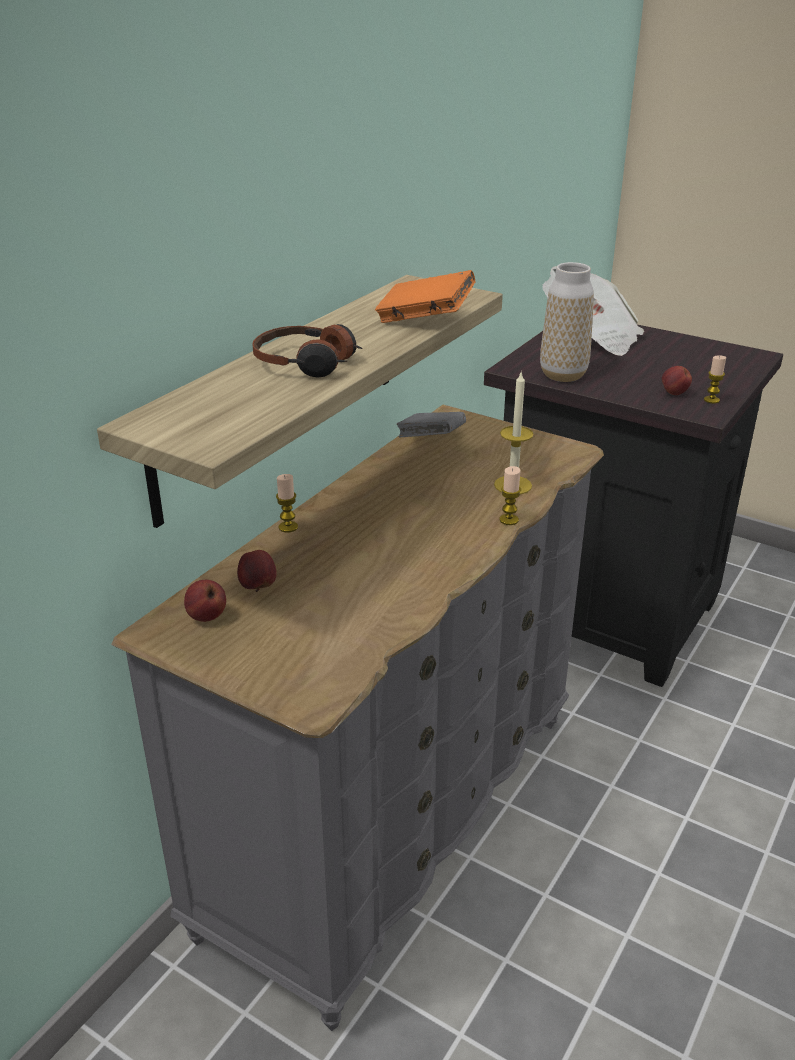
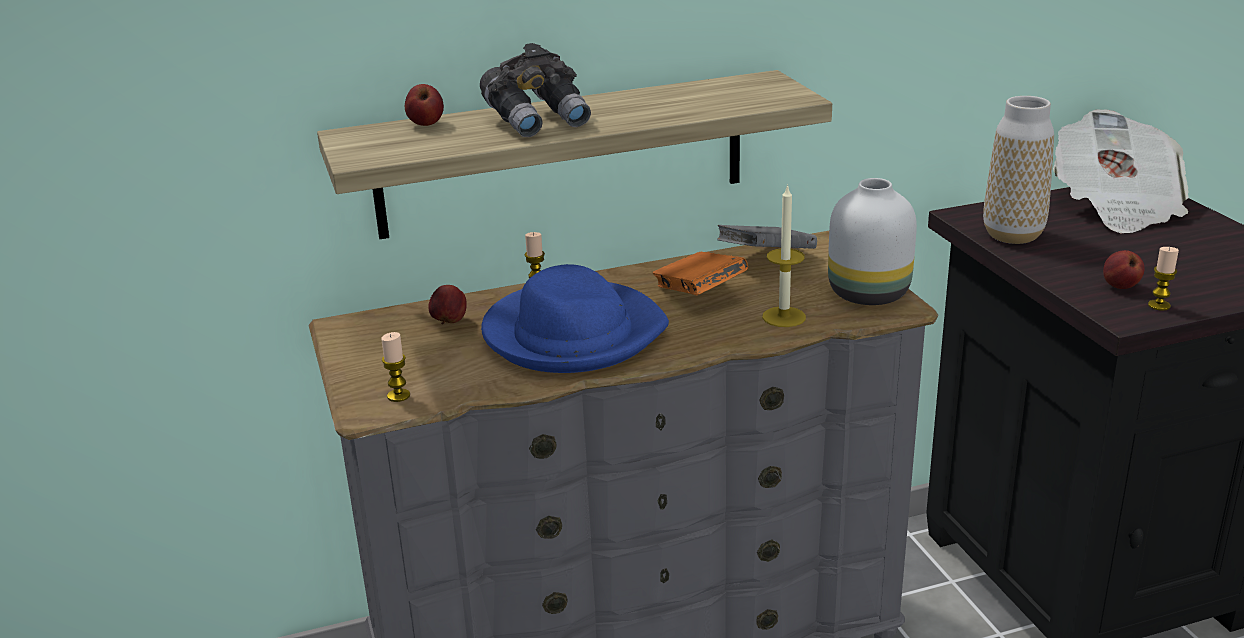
camera: 40 degrees right, 5 degrees down
(206, 617) = (385, 329): apple -> apple (426, 124)
(307, 363) = (538, 121): headphones -> grey binoculars
(381, 557) = (572, 333): none -> blue hat
(425, 319) = (706, 109): orange book -> orange book (699, 294)
(509, 520) = (730, 343): candle -> candle (398, 396)
(543, 448) = (870, 295): none -> white vase

